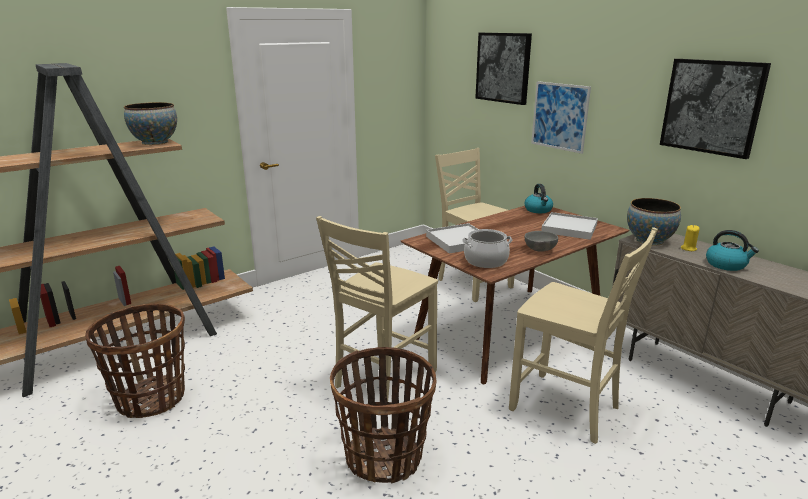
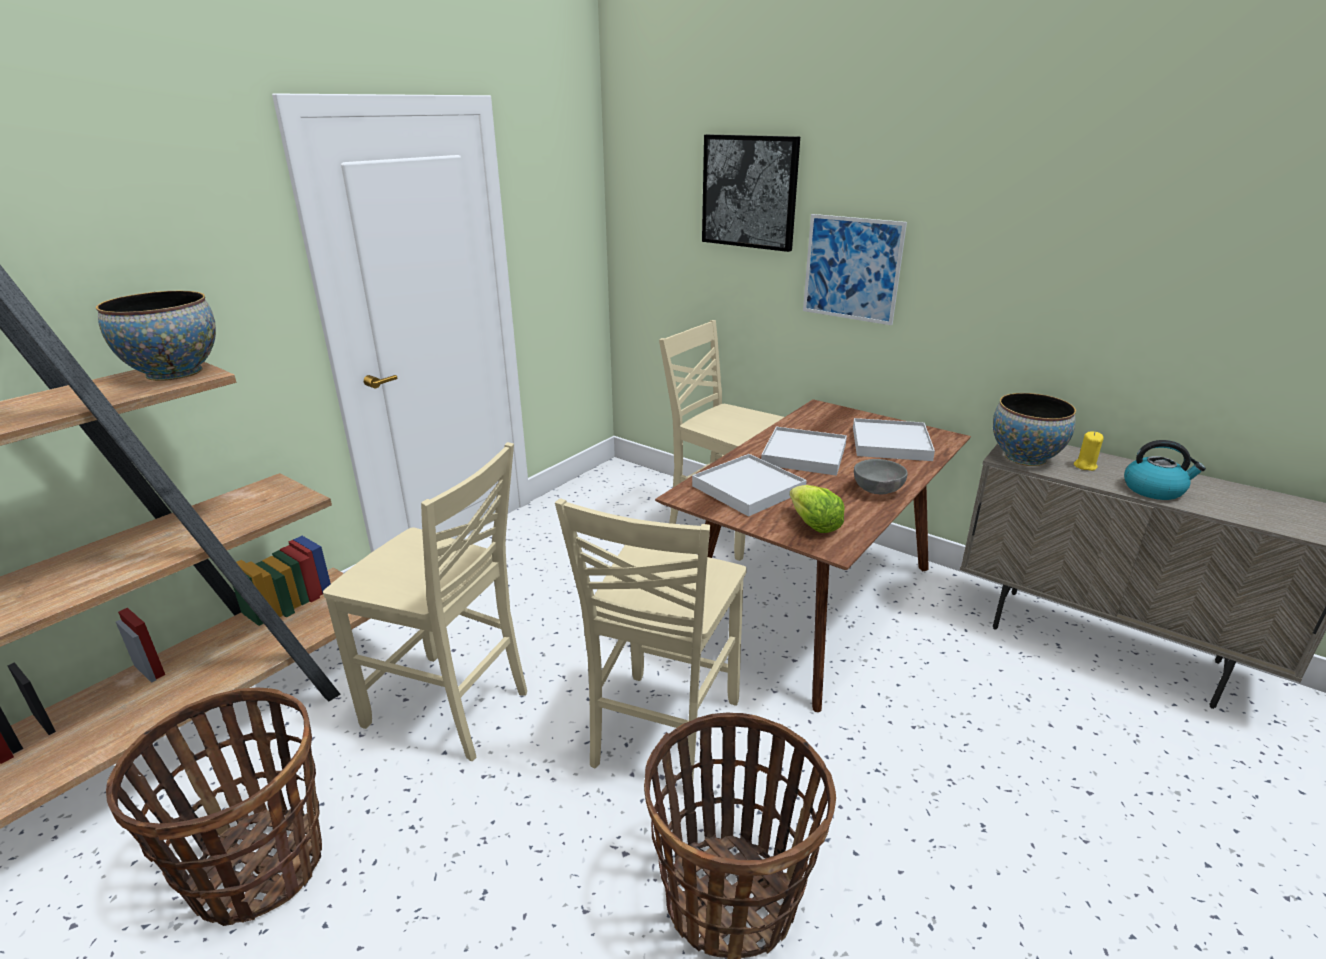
camera: 15 degrees left, 5 degrees up
(486, 261) = (813, 524): cooking pot -> lettuce
(507, 228) = (804, 454): none -> white tray
(538, 210) = (825, 414): kettle -> none
(566, 408) = (954, 733): beige chair -> beige chair (450, 708)
(712, 107) = (1114, 253): picture -> none

